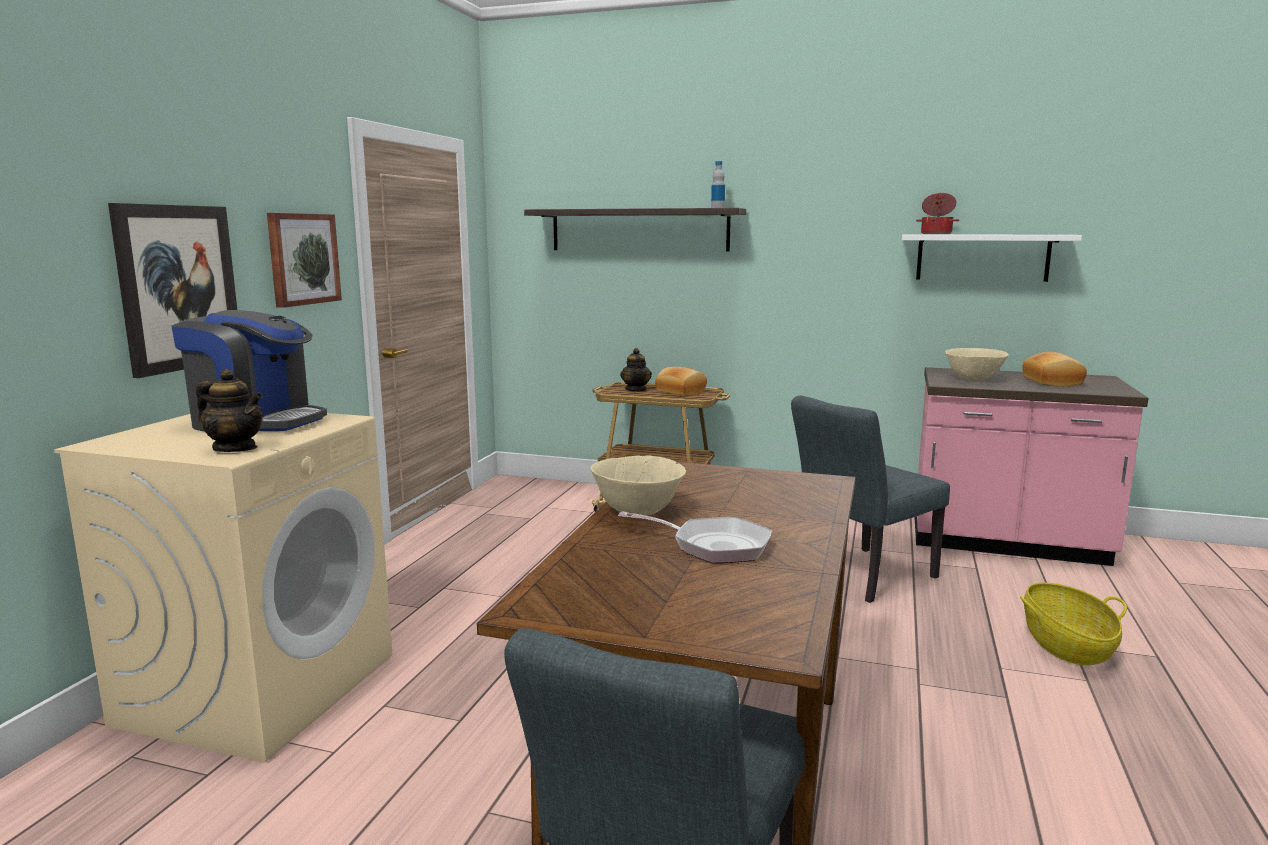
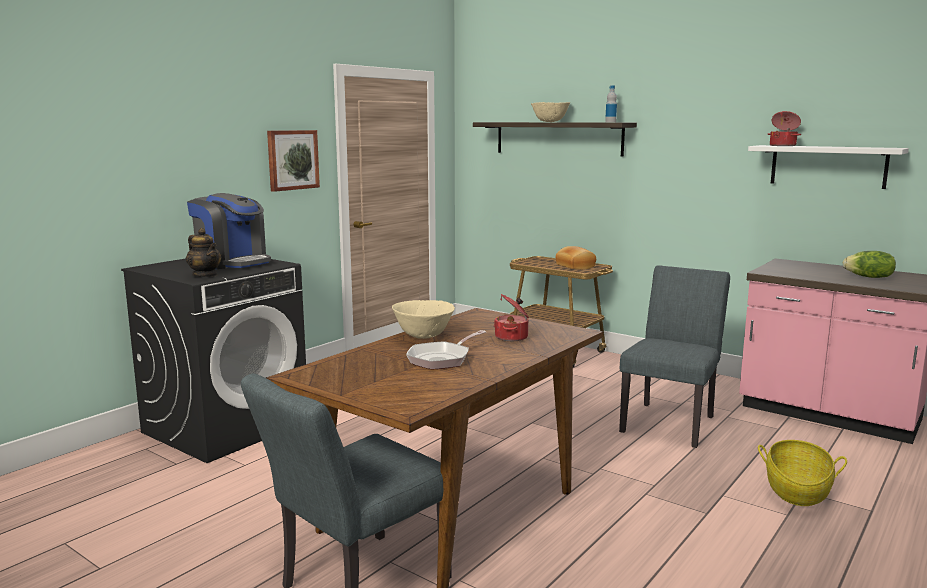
camera: 20 degrees right, 0 degrees up
(178, 287) = (203, 178): picture -> none
(260, 687) = (226, 426): beige washing machine -> black washing machine
(636, 390) = (543, 262): teapot -> none
(713, 546) = (442, 359): frying pan -> frying pan turned 90 degrees clockwise
(760, 499) = (512, 337): none -> cooking pot
(860, 577) = (670, 421): grey chair -> grey chair turned 135 degrees clockwise
(973, 379) = (797, 270): beige bowl -> beige bowl (550, 122)
(1053, 382) = (869, 277): bread -> lettuce

